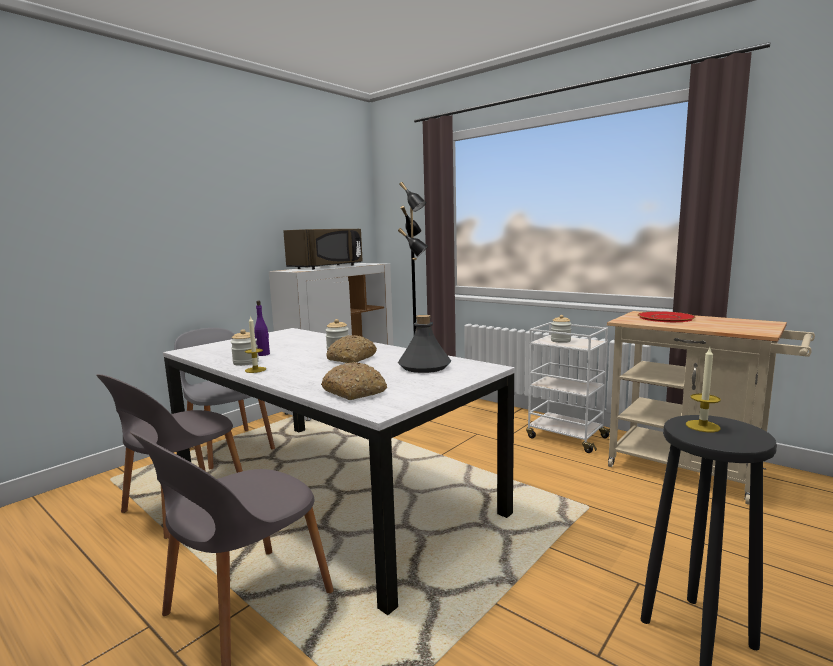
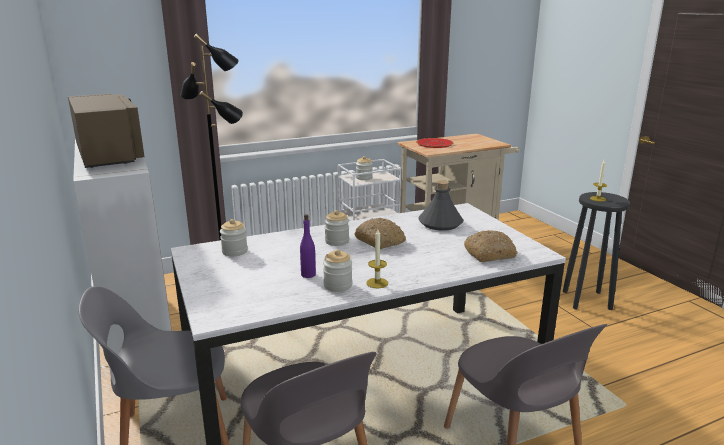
camera: 65 degrees left, 10 degrees up
(295, 336) = (234, 251): none -> jar

